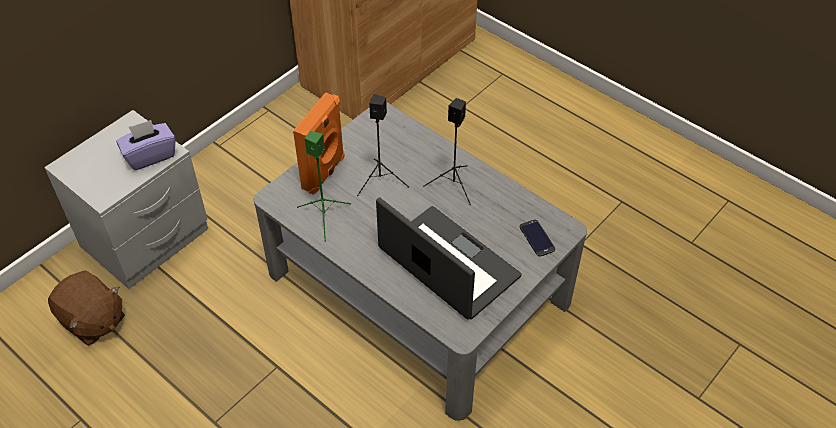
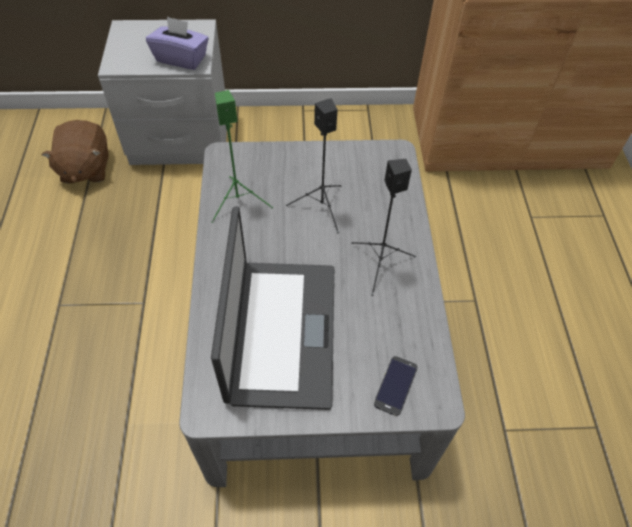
camera: 45 degrees right, 5 degrees up
(324, 173) = (286, 166): orange speaker -> none

